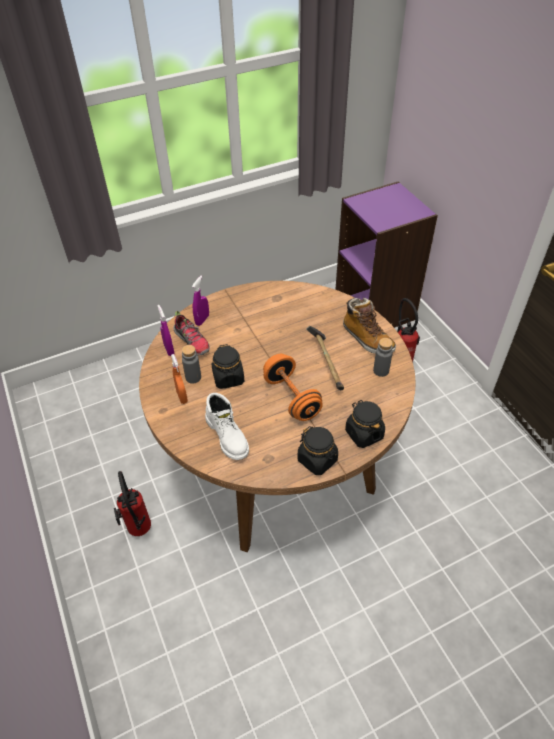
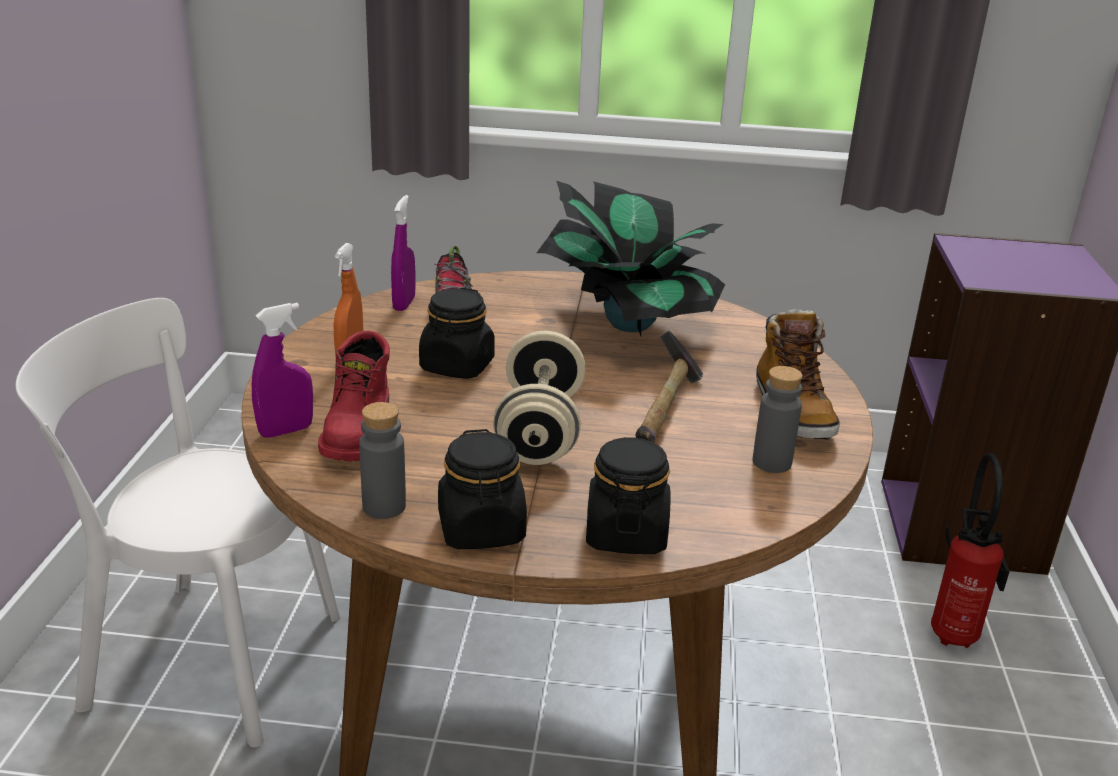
camera: 30 degrees right, 20 degrees down
(139, 532) = (203, 656): fire extinguisher -> white chair
(193, 377) = (399, 345): grey bottle -> grey bottle (384, 507)
(202, 320) = (502, 292): purple spray bottle -> purple spray bottle (286, 431)
(228, 436) = (360, 431): white boot -> red boot
(270, 315) = (630, 323): none -> potted plant
(292, 398) = (540, 430): orange dumbbell -> beige dumbbell

